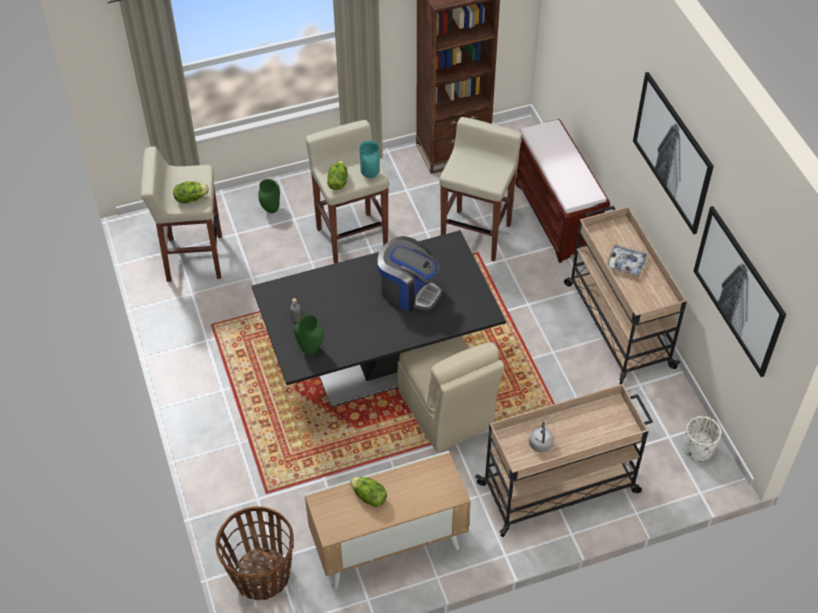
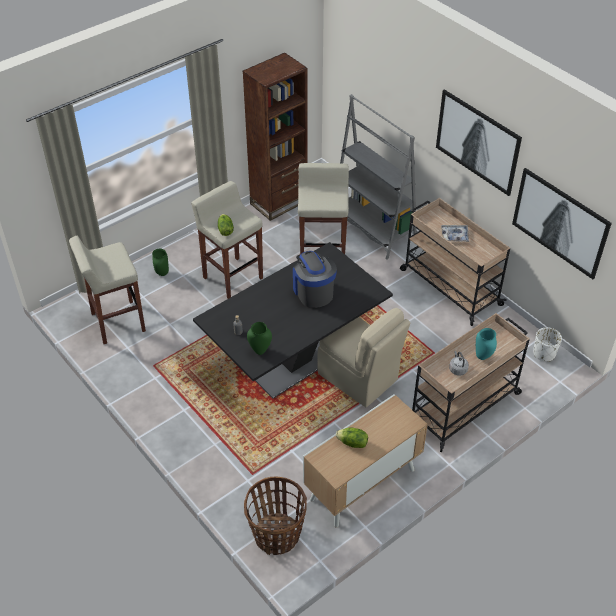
camera: 20 degrees left, 5 degrees down
(190, 198) = (117, 268): lettuce -> none
(369, 175) = (246, 220): turquoise vase -> turquoise vase (482, 357)
(409, 290) = (313, 291): coffee machine -> coffee machine turned 120 degrees counterclockwise
(556, 218) = (373, 228): brown bench -> grey bookcase

